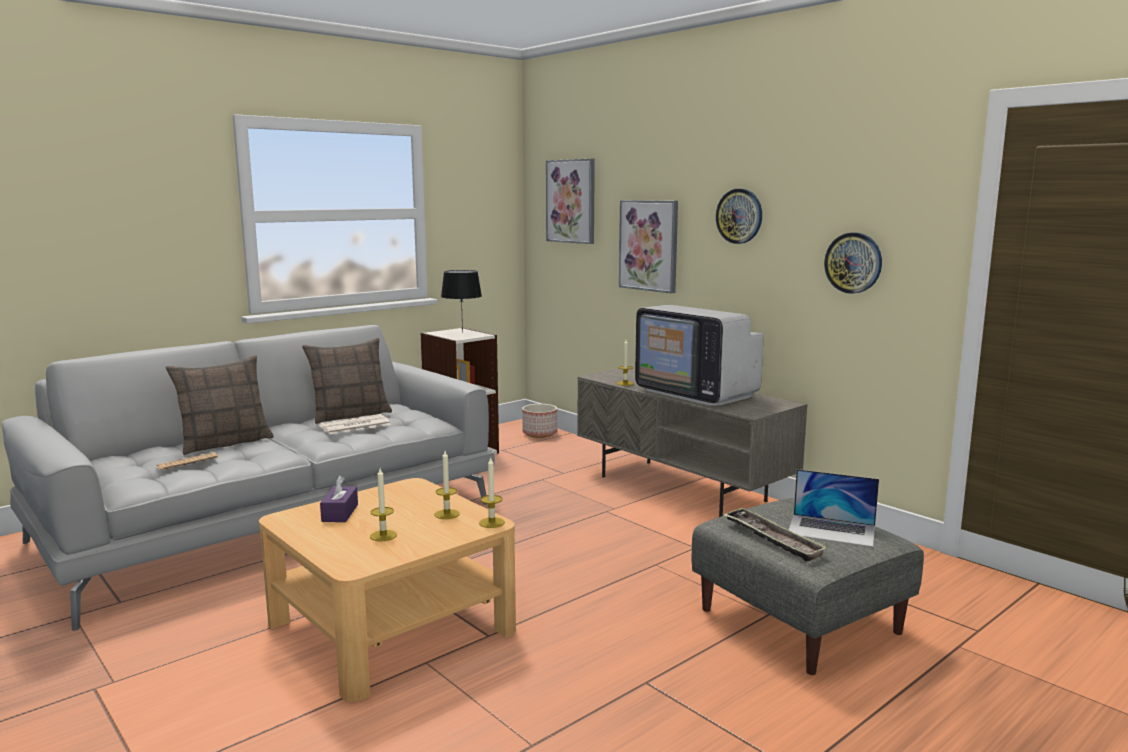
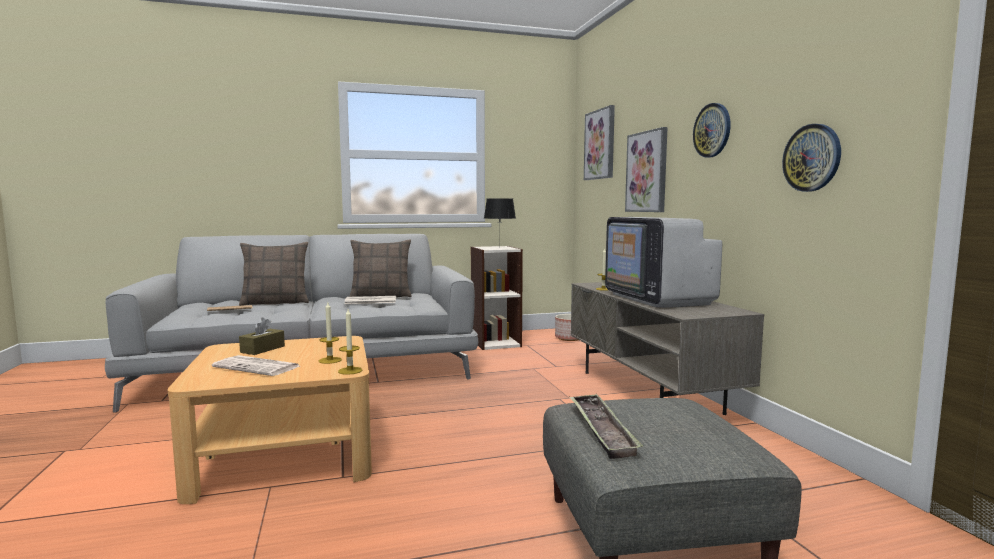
camera: 25 degrees right, 5 degrees down
(340, 513) = (262, 349): purple tissue box -> brown tissue box
(383, 535) = (258, 367): candle -> newspaper
(832, 530) = (685, 433): laptop -> none

